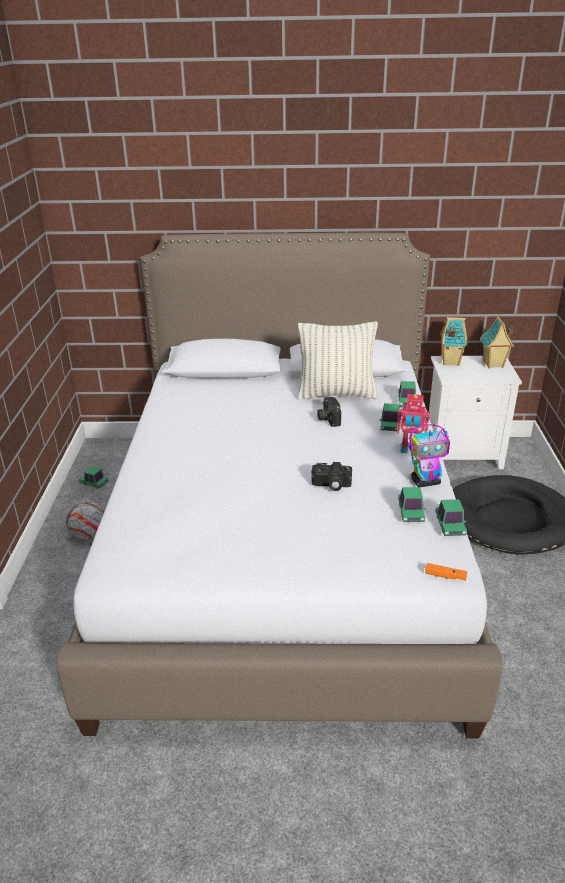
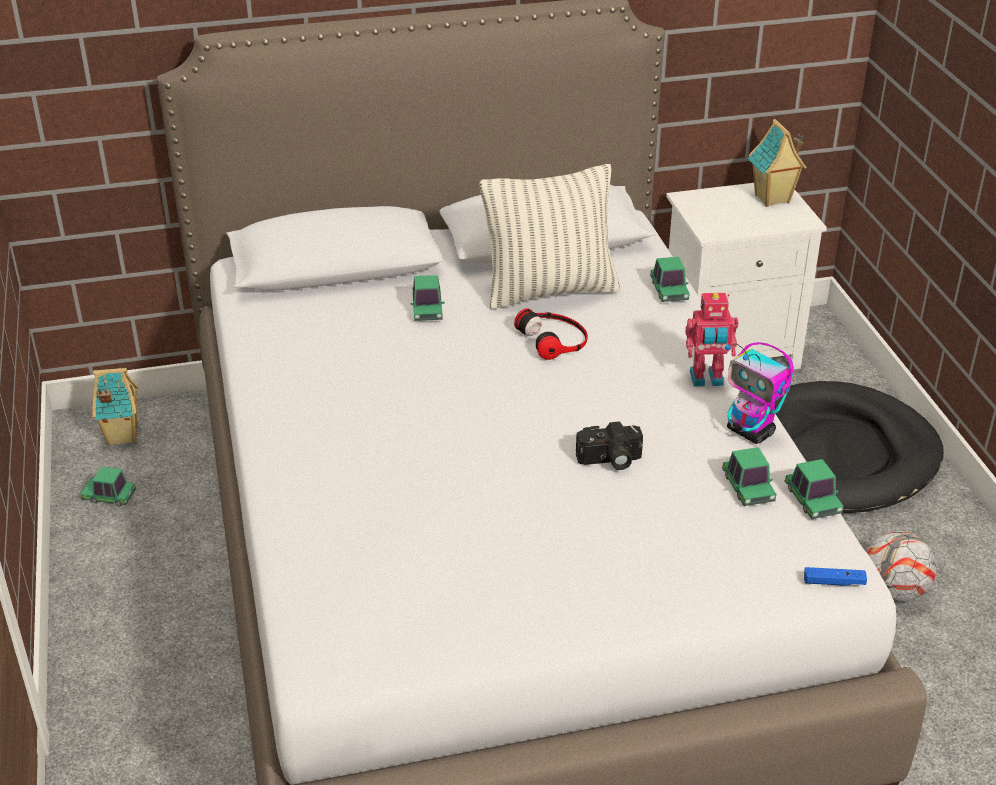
camera: 15 degrees left, 5 degrees up
(89, 535) = (145, 595): football -> football (893, 591)
(328, 418) = (554, 339): camera -> headphones
(389, 425) = (658, 338): toy car -> toy car (427, 309)
(426, 481) = (751, 432): toy robot -> toy robot turned 75 degrees clockwise
(445, 576) = (834, 582): orange game controller -> blue game controller
(449, 362) = (701, 202): toy house -> toy house (121, 436)

